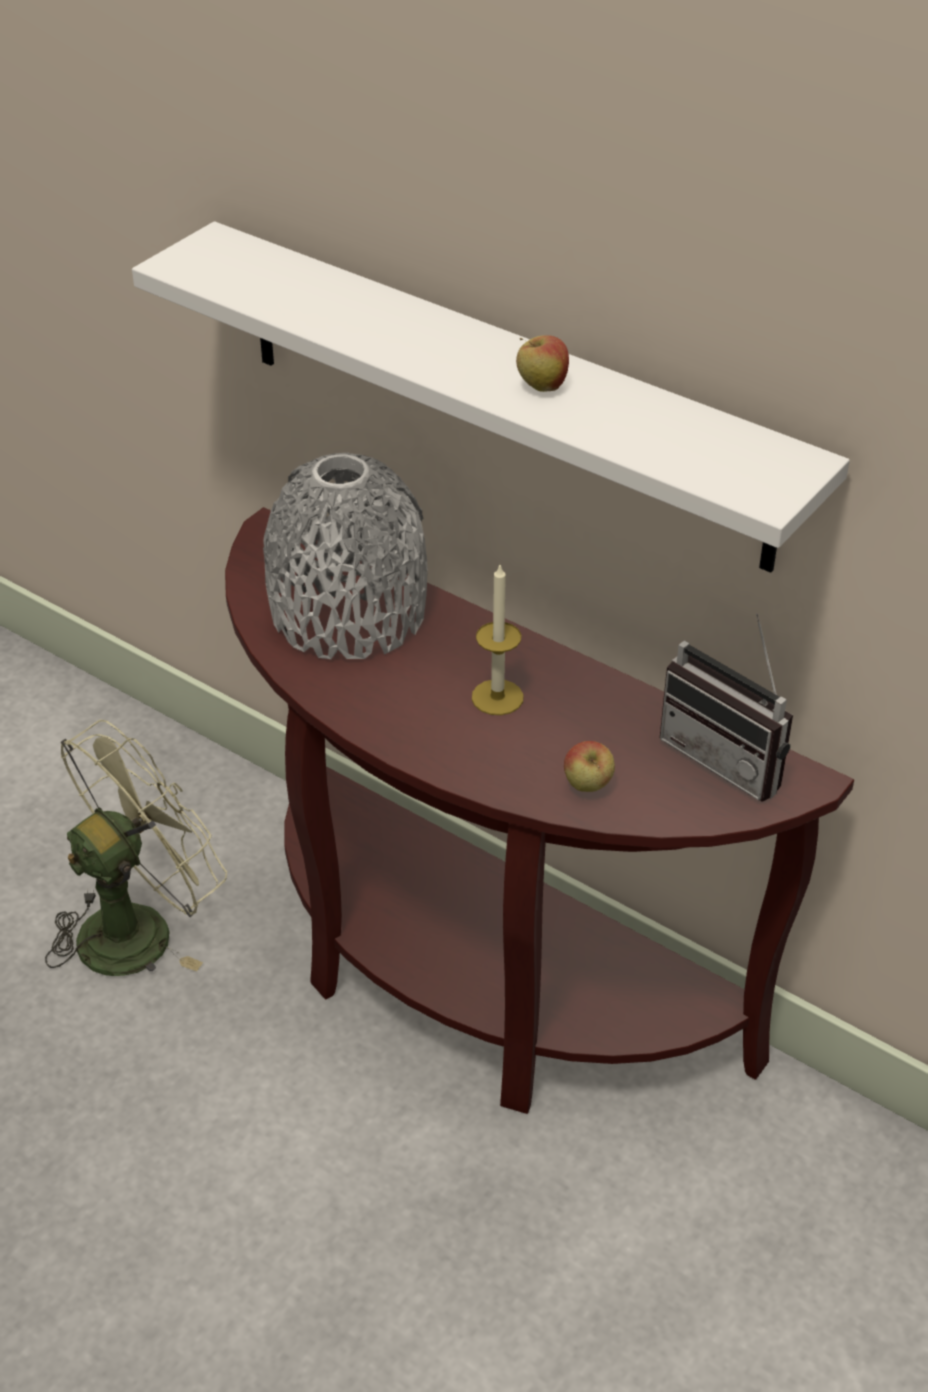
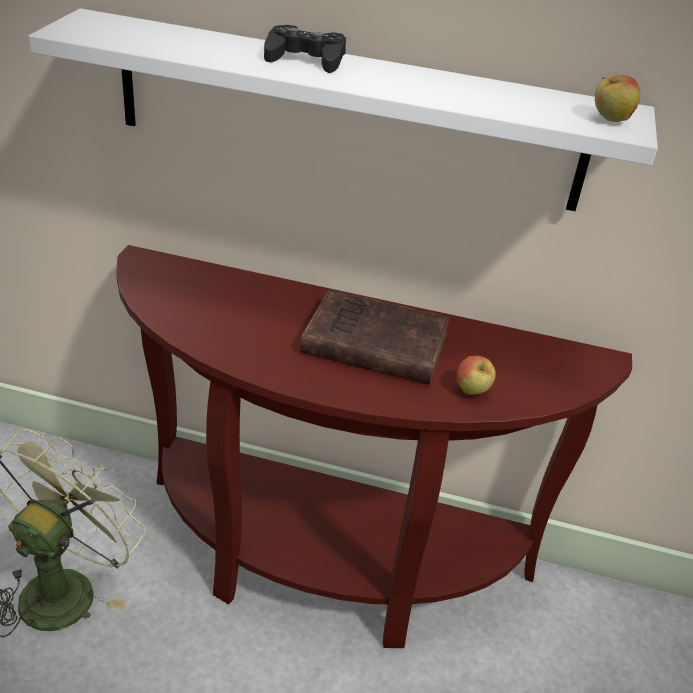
camera: 25 degrees left, 5 degrees down
(348, 612) = (230, 303): grey vase -> none
(434, 333) = (305, 59): none -> black game controller
(497, 697) = (371, 343): candle -> brown book
(541, 387) = (412, 83): apple -> apple (609, 120)
(730, 757) = (549, 354): radio -> none

